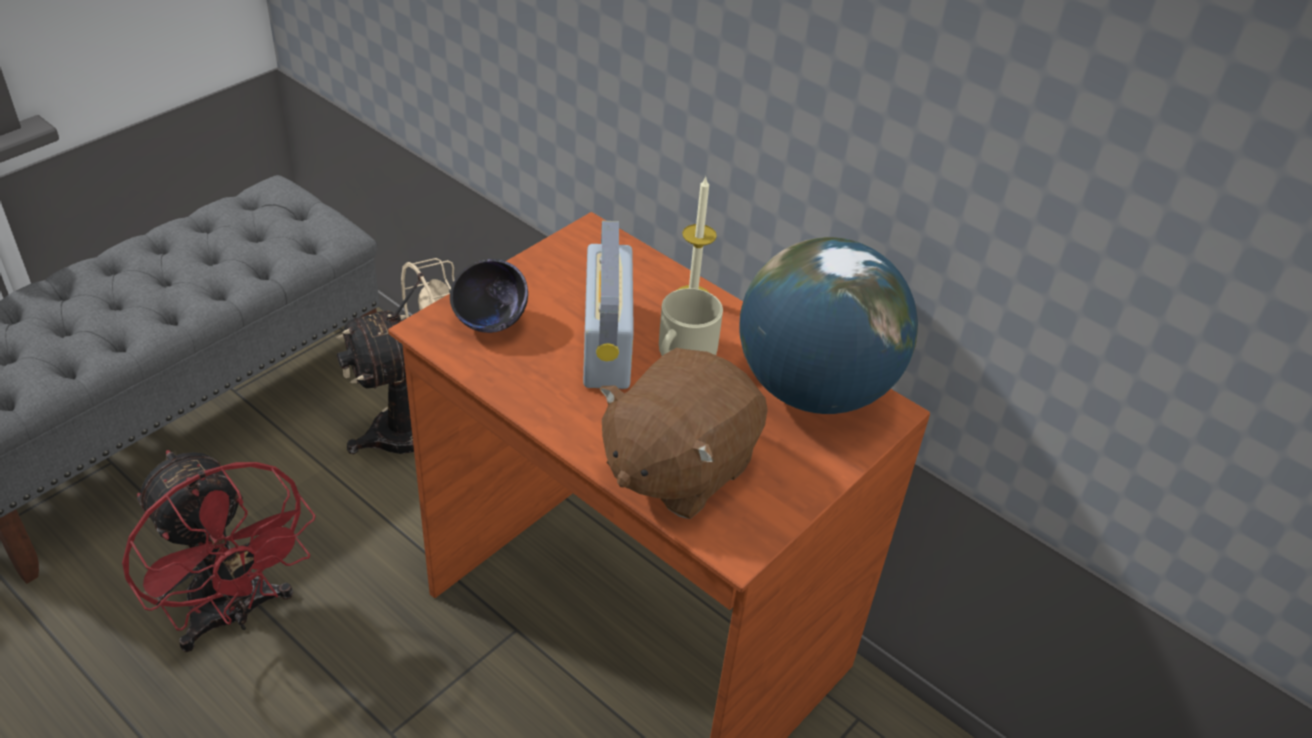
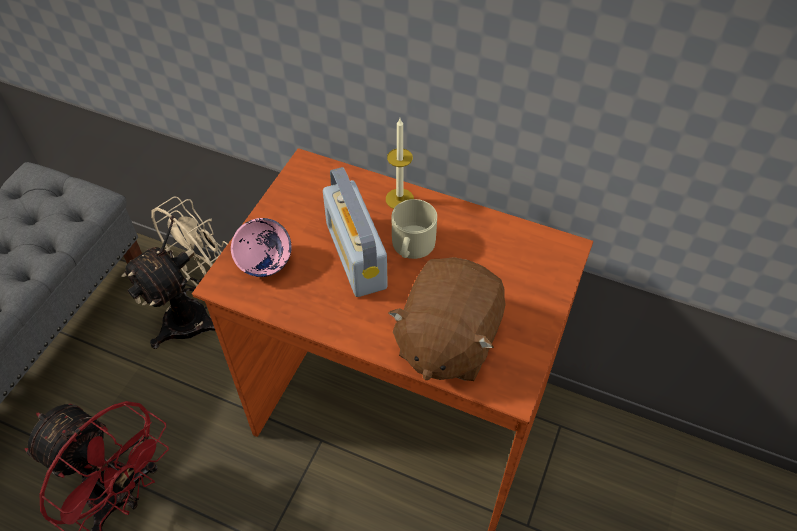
camera: 15 degrees left, 10 degrees up
(490, 322) = (265, 264): black bowl -> pink bowl
(815, 390) = (513, 248): globe -> none

